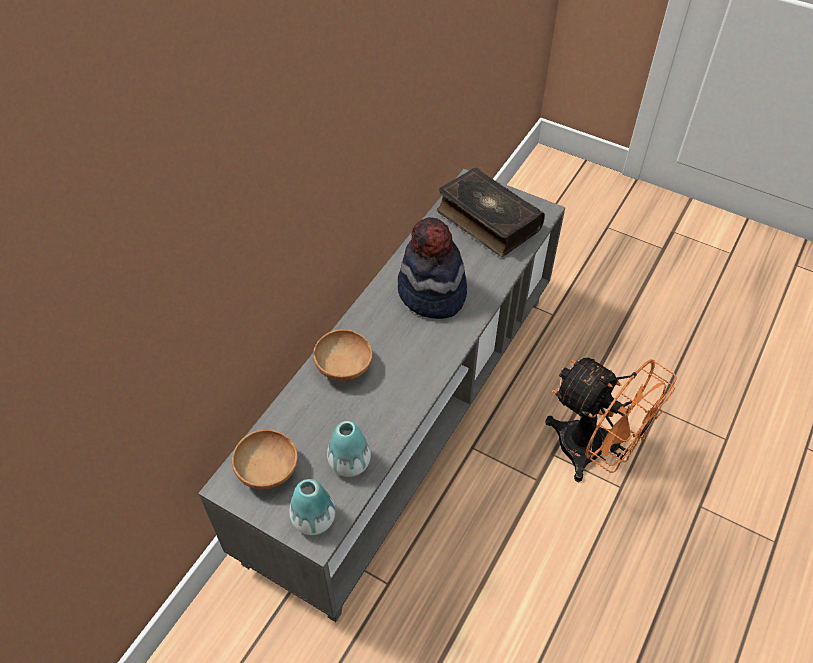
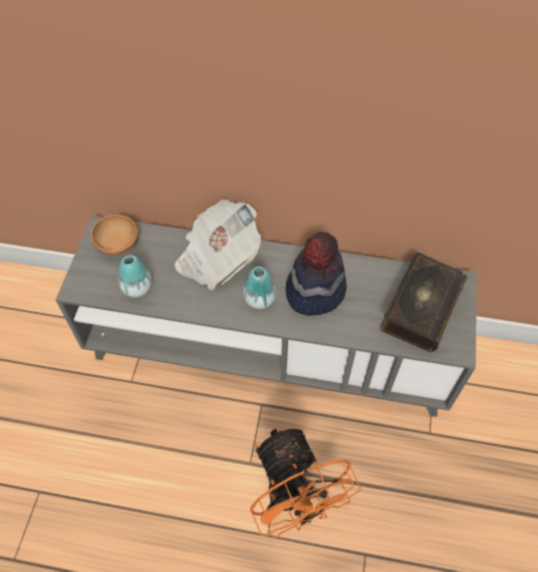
camera: 70 degrees right, 5 degrees up
(314, 519) = (88, 282): vase -> vase (259, 299)
(345, 367) = (217, 258): brown bowl -> newspaper
(592, 452) = (293, 502): orange fan -> orange fan turned 45 degrees counterclockwise

